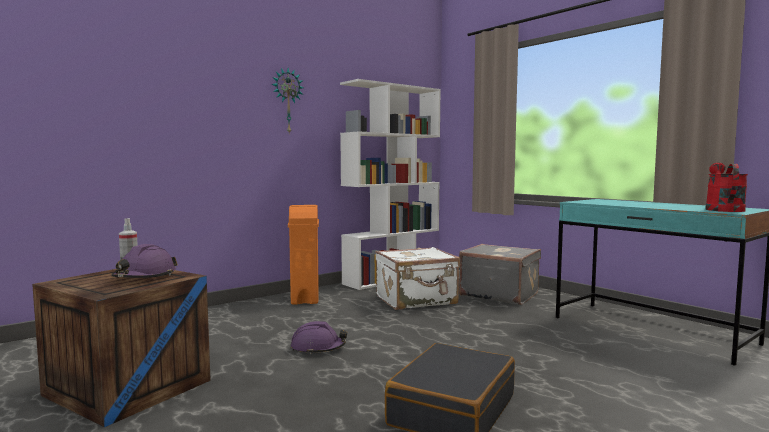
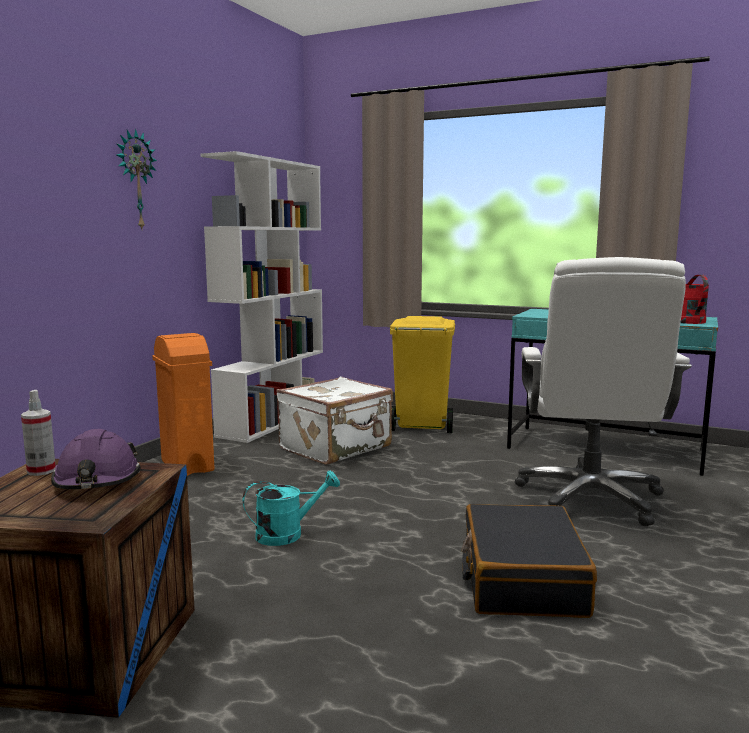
camera: 25 degrees left, 5 degrees up
(318, 348) = (288, 534): purple hard hat -> turquoise watering can
(499, 294) = (421, 427): grey suitcase -> yellow trash can
(588, 365) = (590, 498): none -> white office chair

